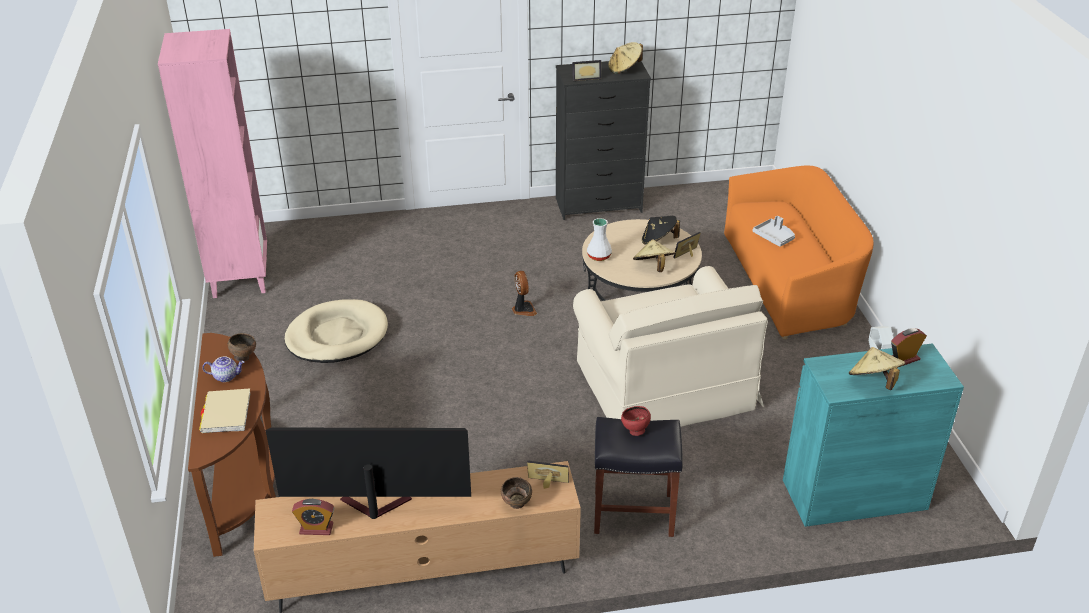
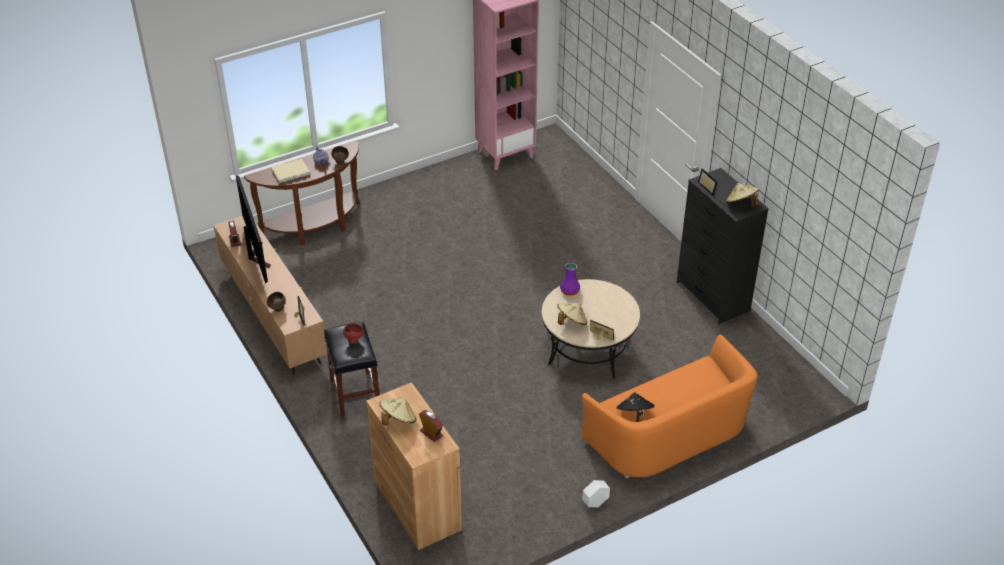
camera: 70 degrees right, 5 degrees up
(337, 336) = (467, 215): beige dog bed -> none
(523, 309) = (543, 291): fan -> none
(599, 256) = (570, 291): white vase -> purple vase
(658, 241) = (610, 317): black hat -> black hat (634, 415)
(664, 385) = (492, 383): beige armchair -> none
(774, 237) = (665, 386): grey tray -> none
(854, 494) = (417, 505): turquoise cabinet -> brown cabinet

